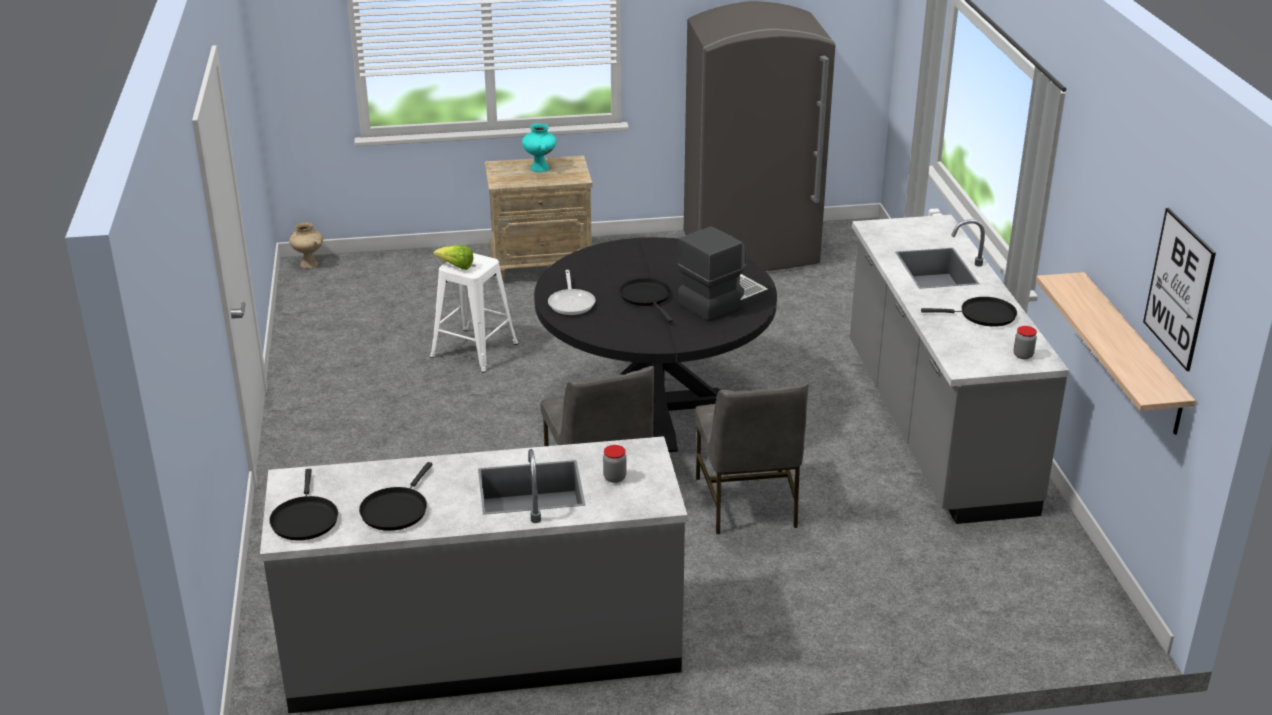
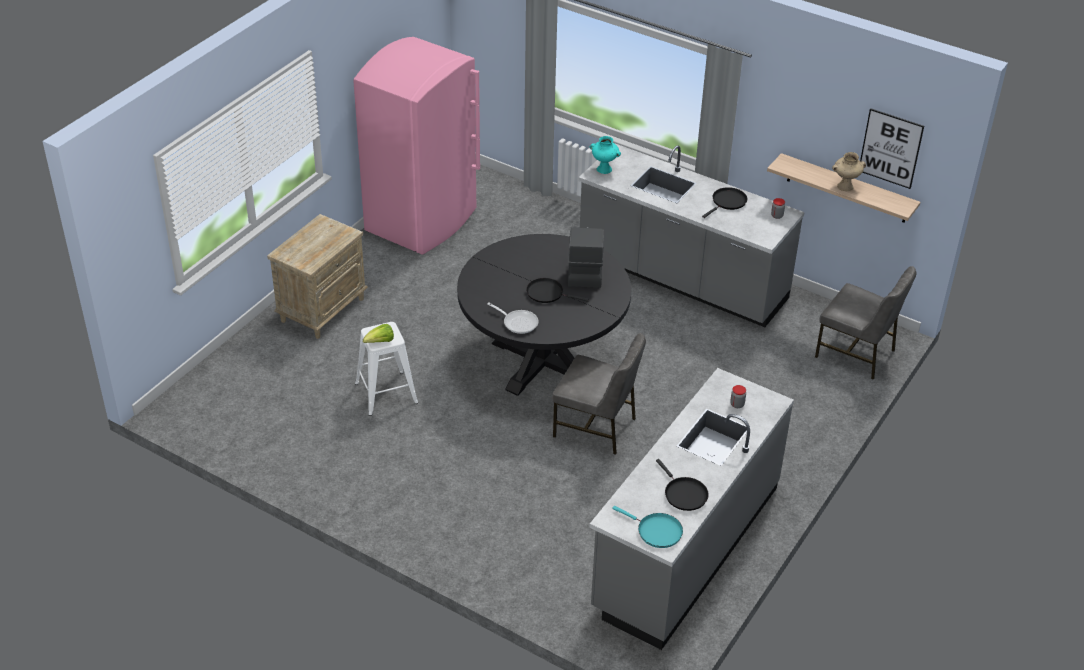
camera: 50 degrees left, 10 degrees up
(304, 519) = (656, 531): black frying pan -> turquoise frying pan
(308, 264) = (167, 406): beige vase -> beige vase (845, 187)
(540, 168) = (313, 239): turquoise vase -> turquoise vase (604, 169)
(747, 503) = (669, 382): grey chair -> grey chair (856, 354)
(751, 250) = (422, 221): grey fridge -> pink fridge

